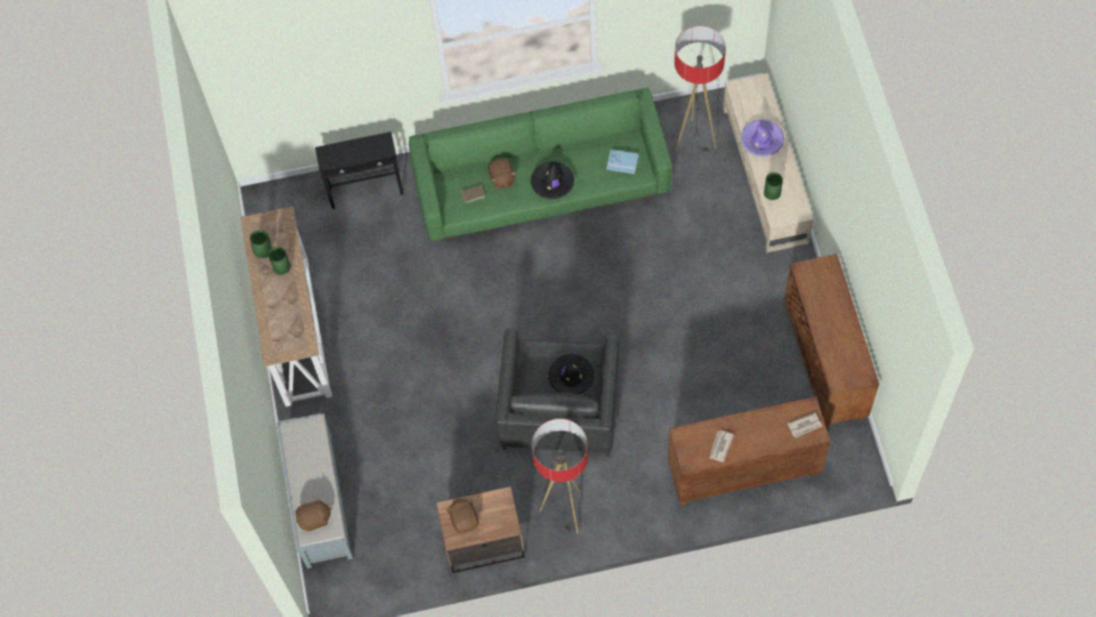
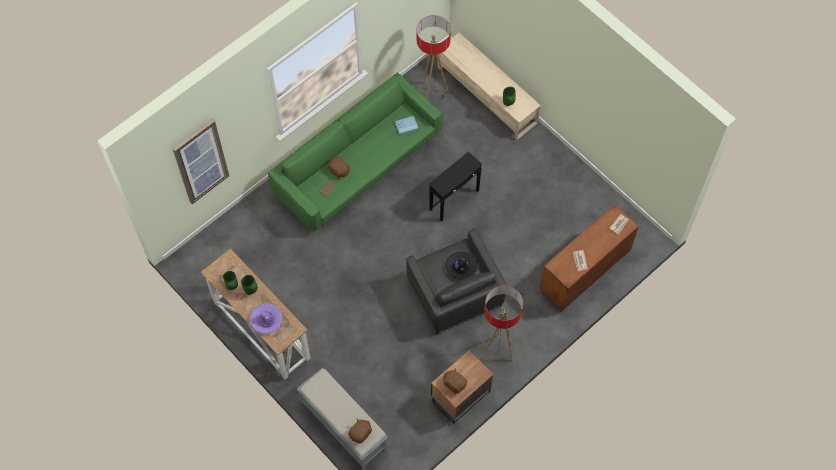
camera: 35 degrees left, 0 degrees up
(306, 78) = (200, 161): none -> picture
(366, 191) = (249, 222): black side table -> black side table (454, 200)
(552, 183) = (372, 158): black hat -> none
(762, 141) = (482, 73): purple hat -> purple hat (266, 320)
(825, 363) = (590, 188): brown cabinet -> none

